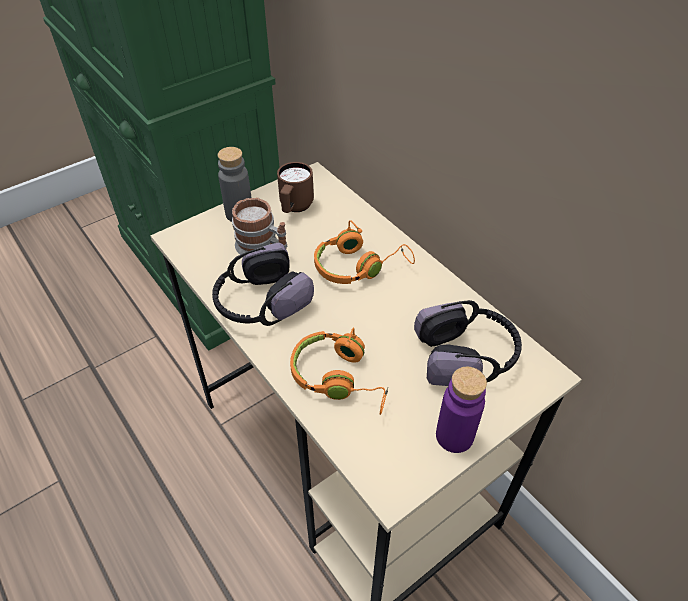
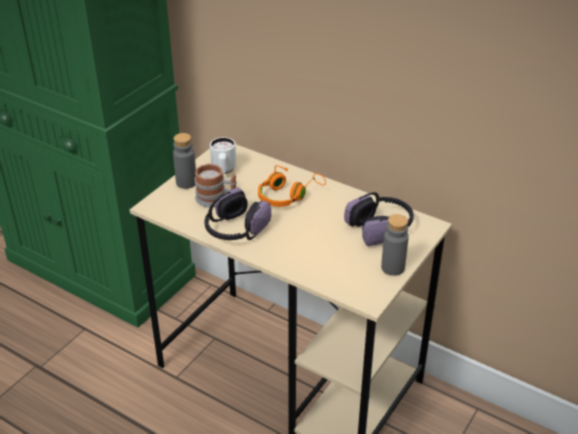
camera: 20 degrees left, 10 degrees down
(294, 208) = (223, 171): brown mug -> white mug
(340, 378) = (310, 257): orange headphones -> none
(454, 436) = (392, 267): purple bottle -> grey bottle

